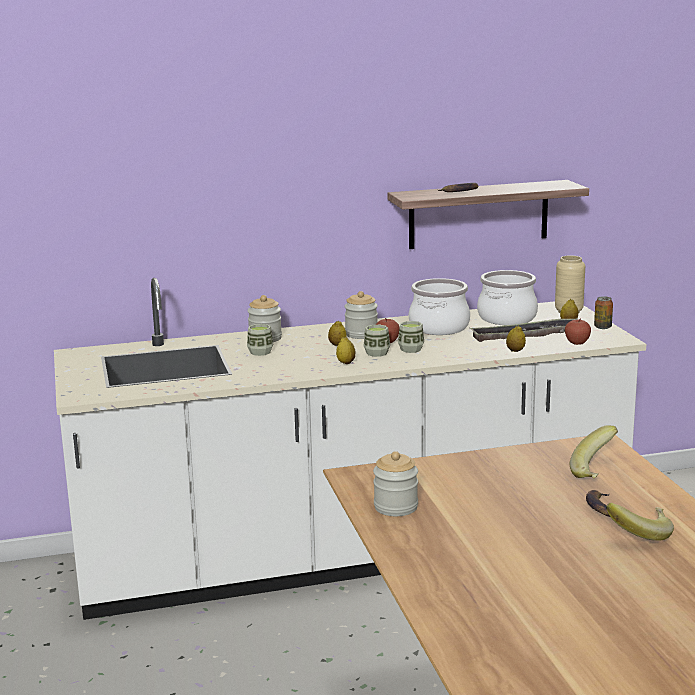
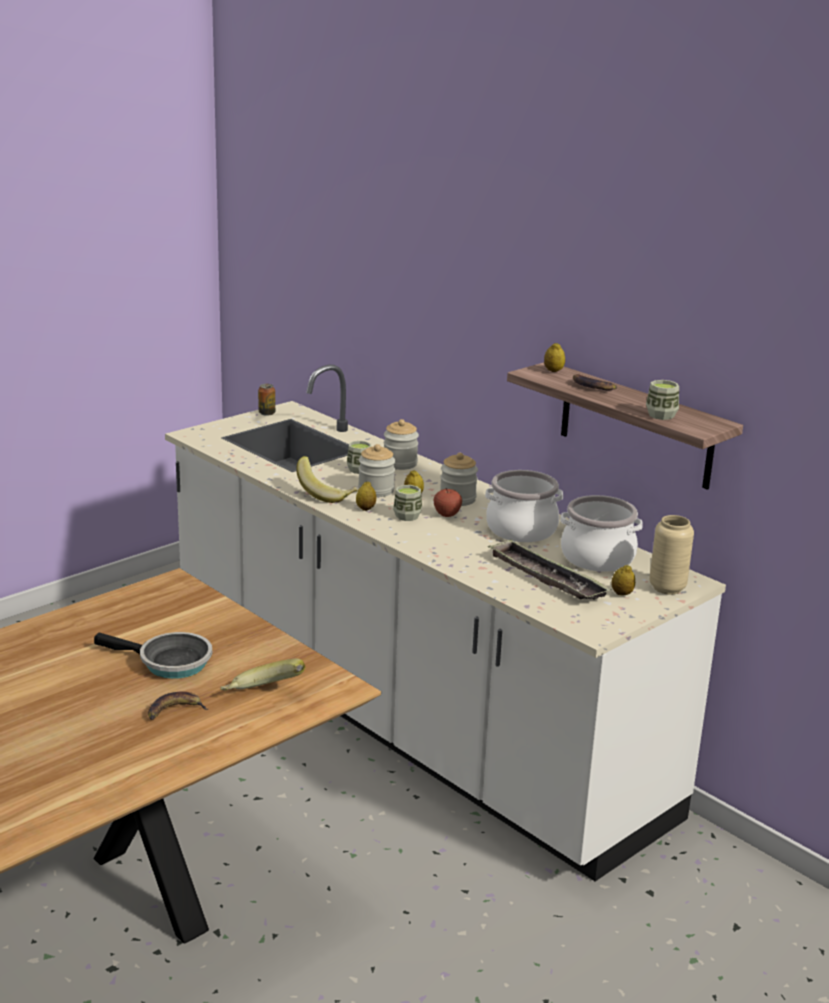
camera: 60 degrees right, 5 degrees up
(396, 507) = (118, 613): jar -> jar (376, 490)
(411, 349) = (435, 529): cup -> cup (661, 415)
(514, 498) = (169, 662): none -> frying pan
(515, 351) = (486, 579): lemon -> lemon (553, 371)
(577, 343) = (551, 608): apple -> none
(602, 327) = (630, 615): can -> can (267, 413)
(638, 534) = (122, 737): banana -> banana (326, 494)

